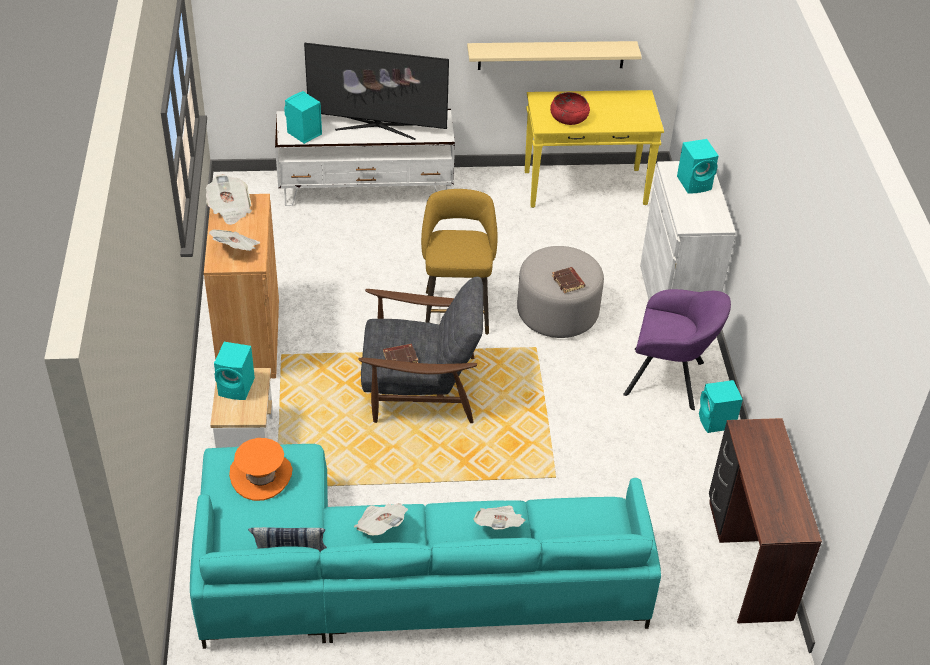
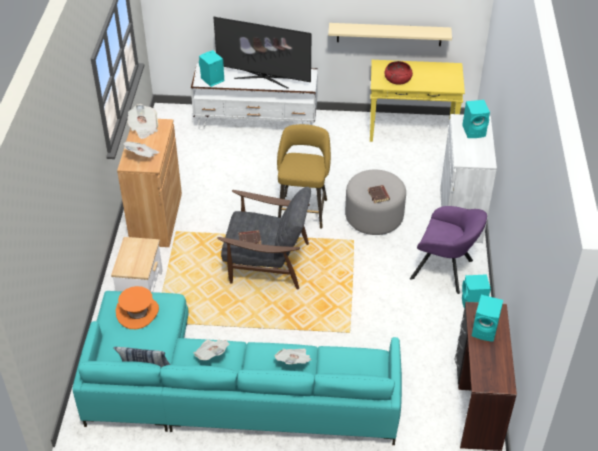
camera: 10 degrees right, 0 degrees up
(237, 387) = (134, 251): turquoise speaker -> turquoise speaker (485, 330)

